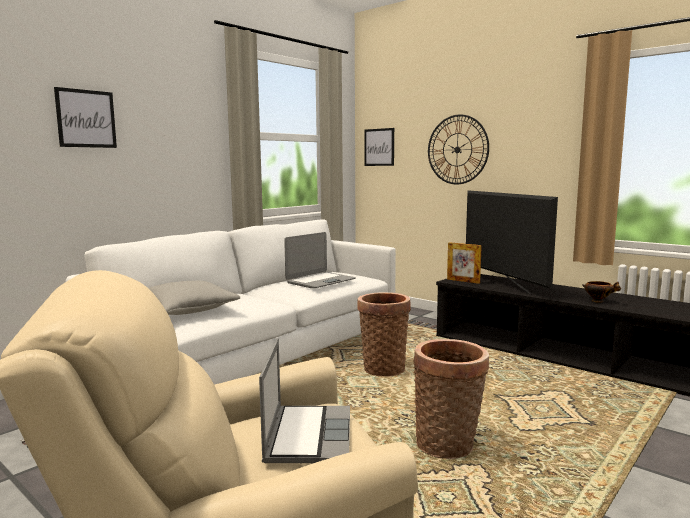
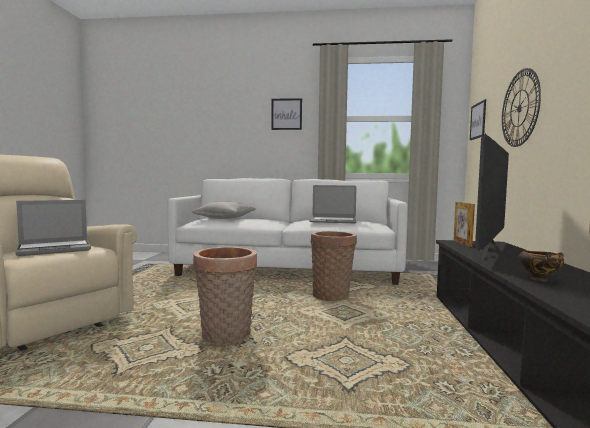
camera: 55 degrees right, 5 degrees down
(86, 118) = (232, 114): picture -> picture (286, 114)

